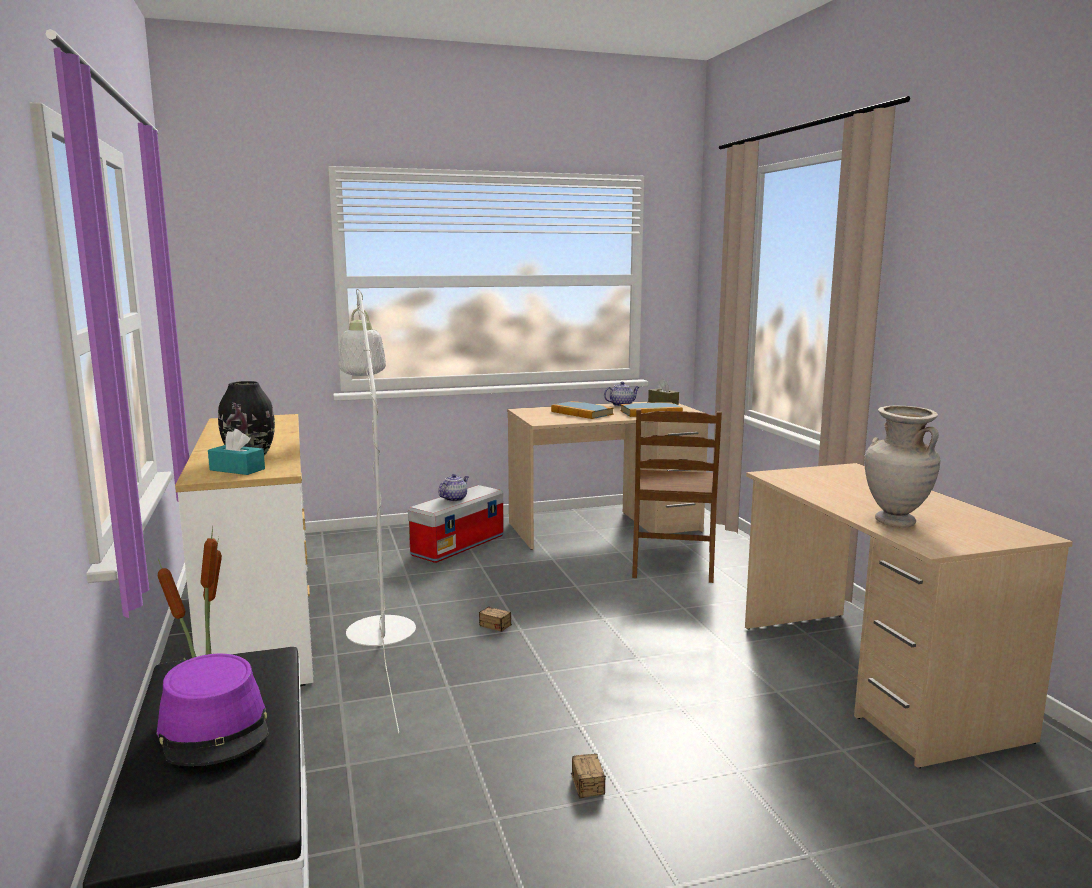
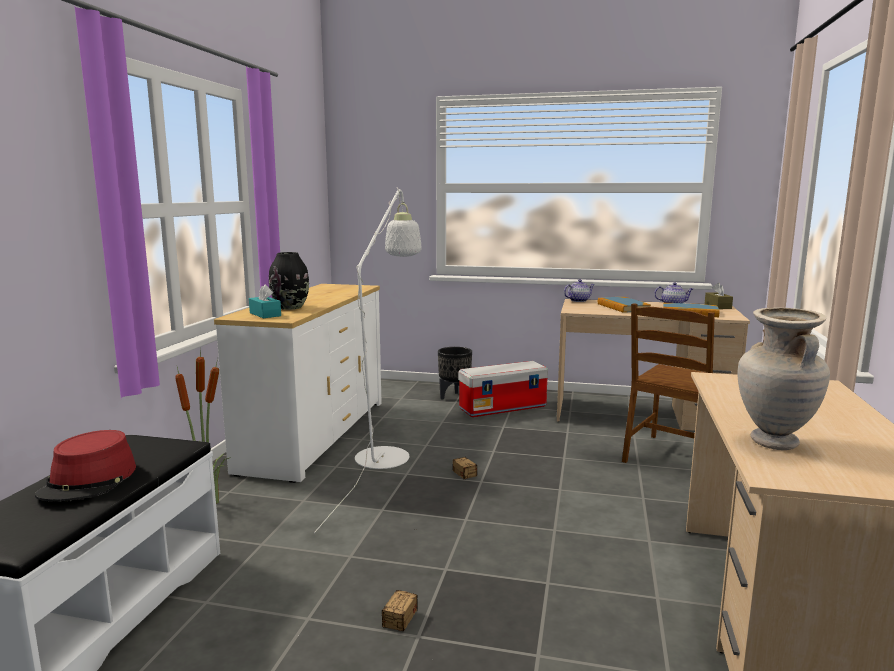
camera: 30 degrees right, 0 degrees up
(215, 728) = (89, 481): purple hat -> red hat
(390, 543) = (455, 397): none -> black planter
(454, 499) = (500, 368): teapot -> teapot (579, 300)

